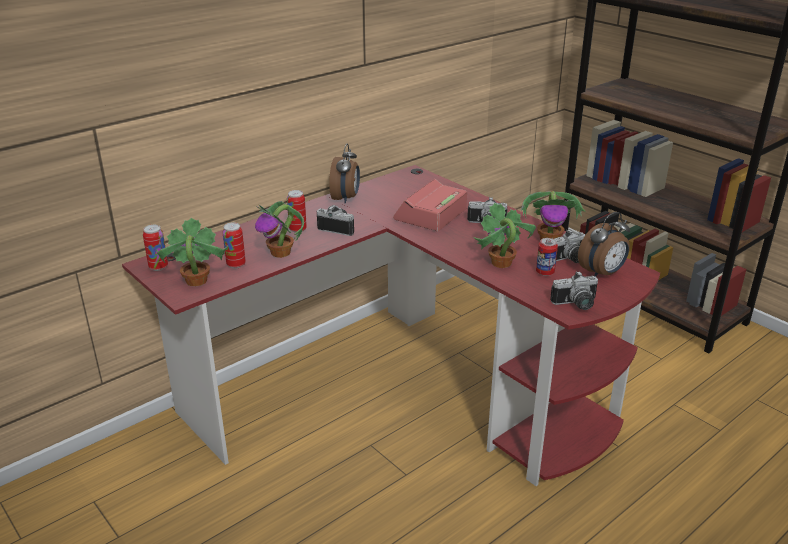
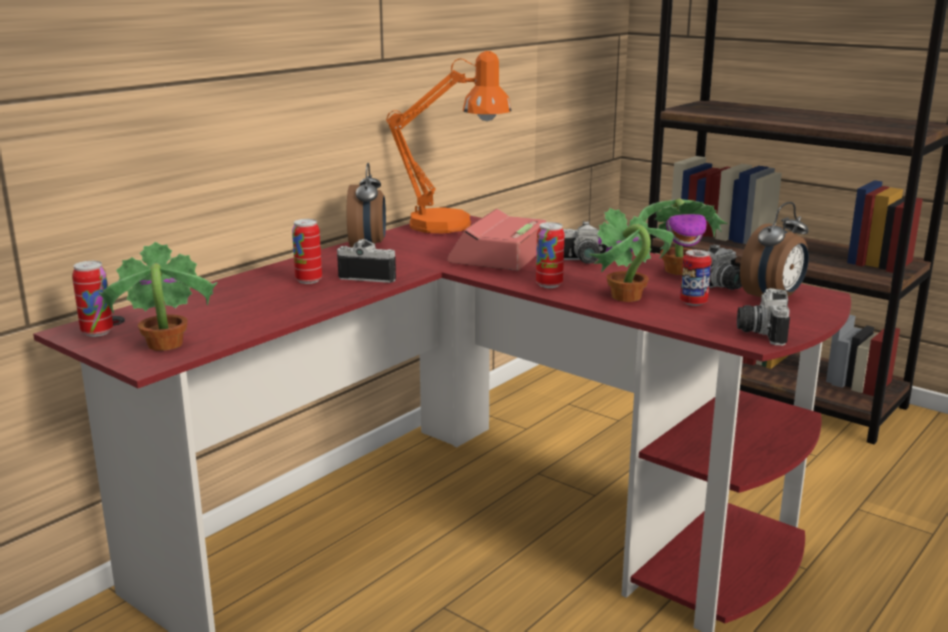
camera: 10 degrees left, 10 degrees down
(236, 264) = (225, 322): can -> can (549, 285)
(281, 253) = (292, 306): potted plant -> none
(410, 181) = (453, 225): none -> orange table lamp
(576, 305) = (759, 332): camera -> camera turned 120 degrees clockwise

